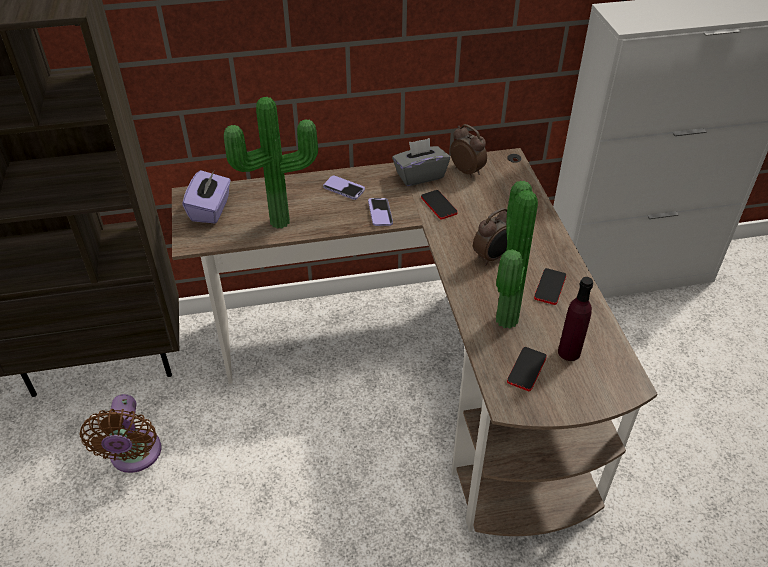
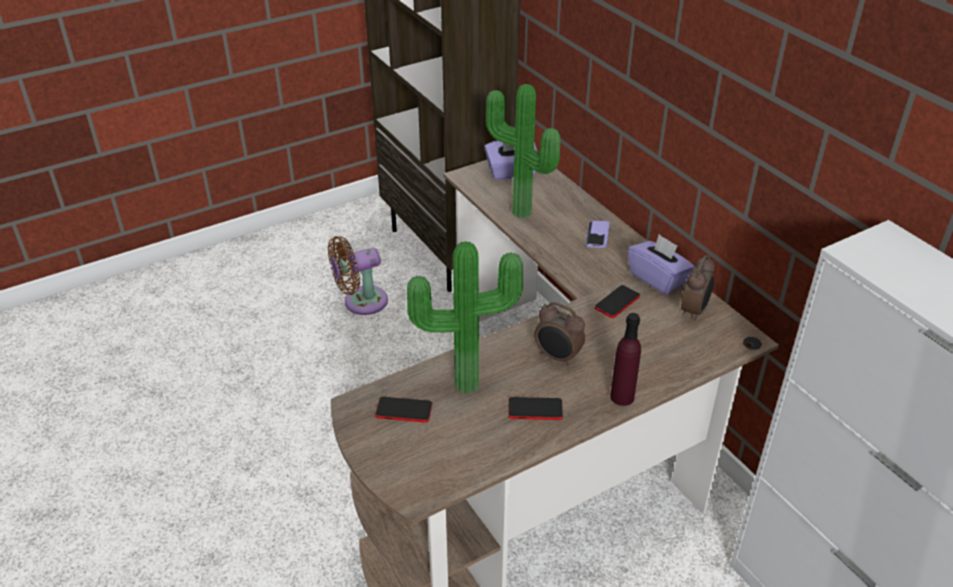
camera: 70 degrees right, 5 degrees down
(380, 213) = (576, 266): phone -> none
(420, 175) = (658, 278): grey tissue box -> purple tissue box
(569, 352) = (442, 439): purple bottle -> purple bottle (622, 397)

